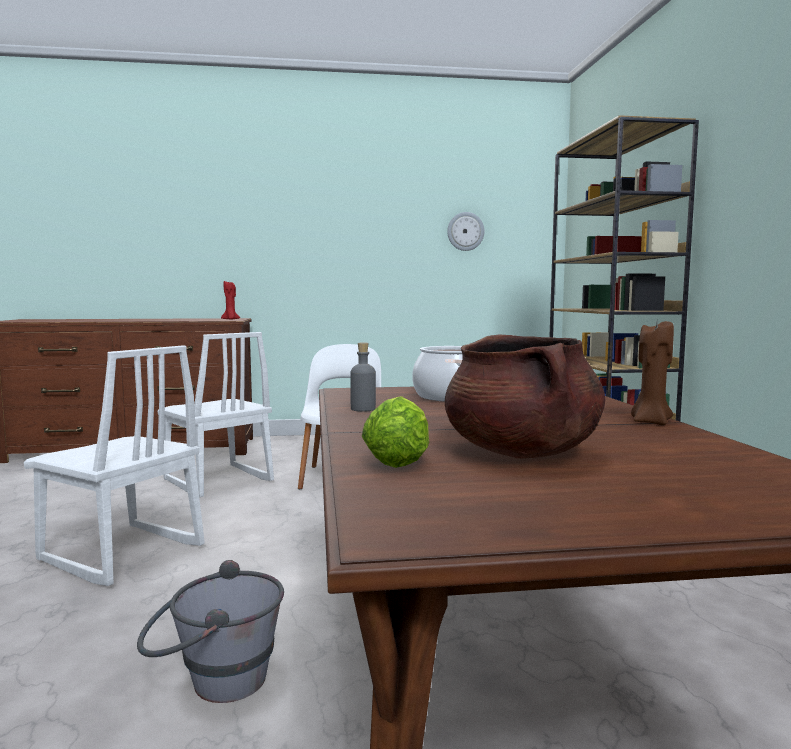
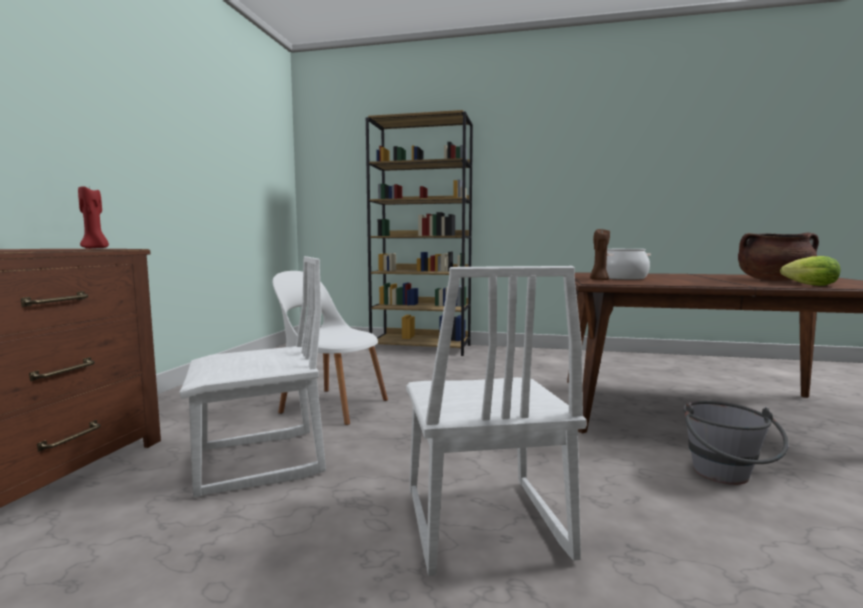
camera: 70 degrees left, 0 degrees up
(120, 554) = (481, 524): white chair -> white chair turned 120 degrees clockwise
(363, 409) = (675, 283): grey bottle -> none
(465, 231) = (246, 163): wall clock -> none
(650, 422) = (691, 274): brown candle -> brown candle (599, 280)

